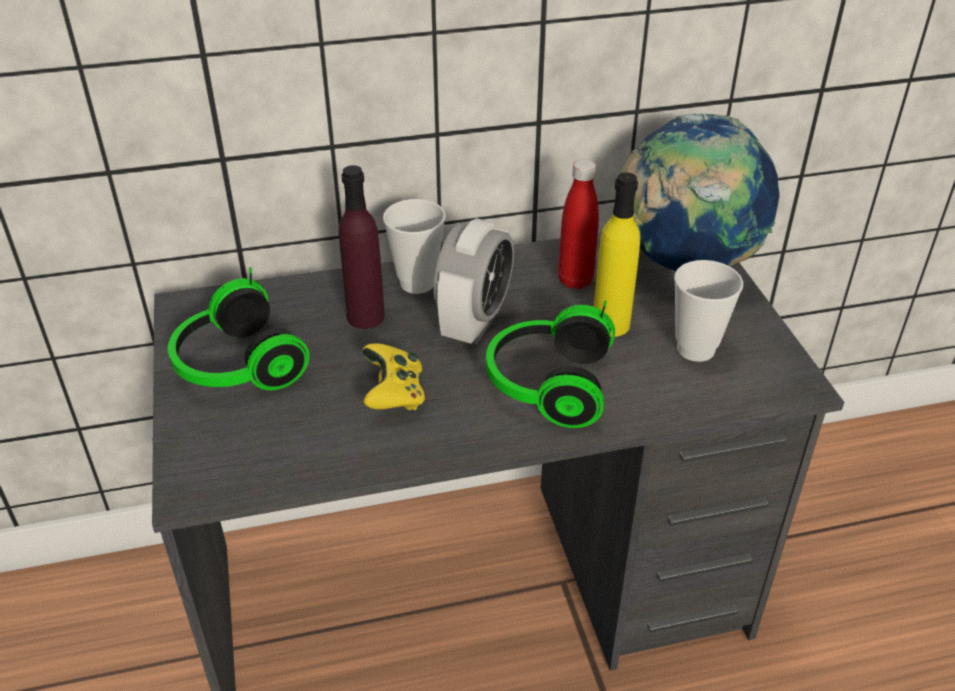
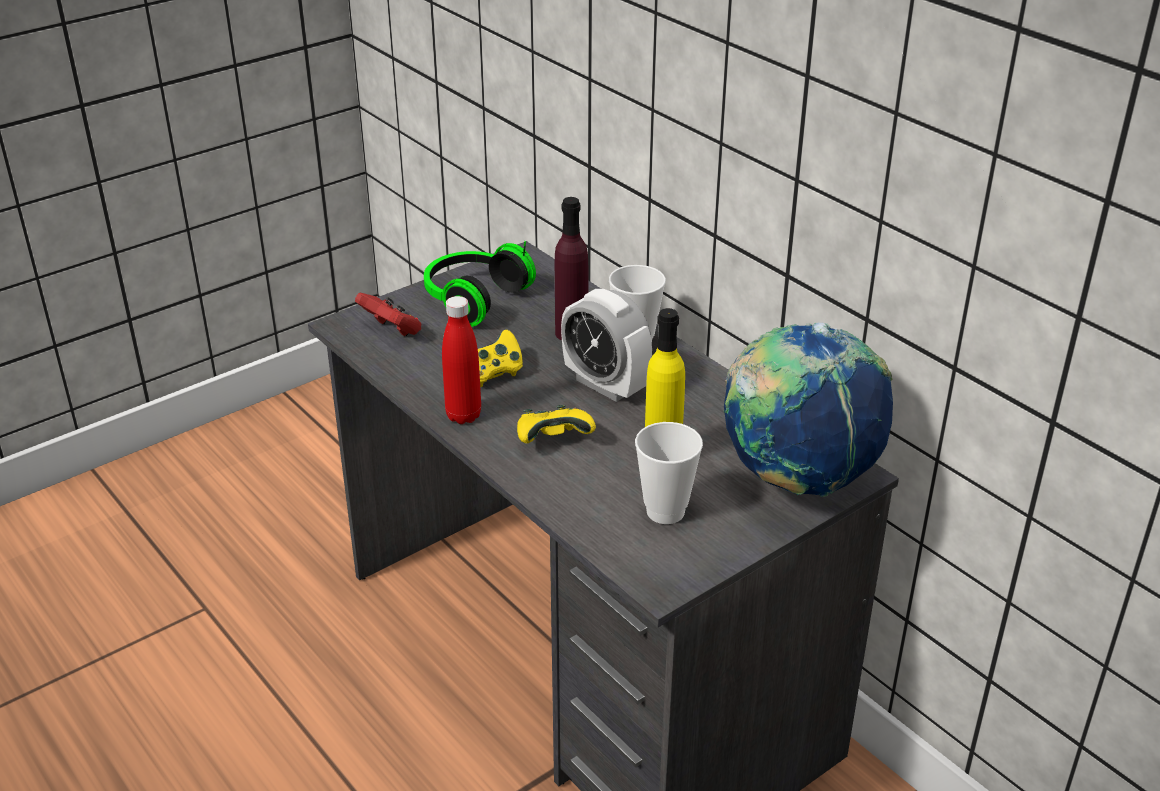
camera: 65 degrees right, 5 degrees down
(242, 449) = (392, 330): none -> red game controller
(474, 323) = (605, 385): alarm clock -> alarm clock turned 45 degrees clockwise
(546, 384) = (553, 440): headphones -> yellow game controller
(575, 280) = (711, 421): red bottle -> red bottle (463, 415)

